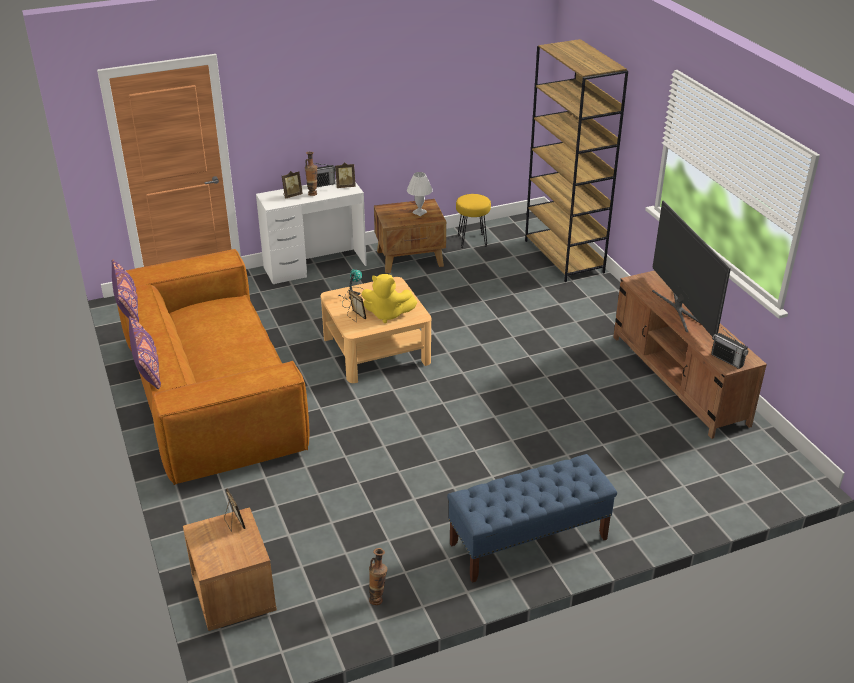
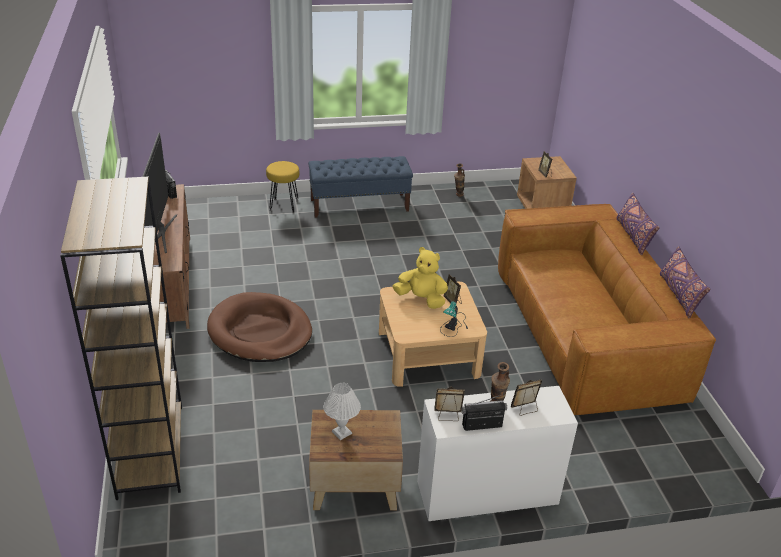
camera: 170 degrees left, 0 degrees up
(472, 240) = (254, 507): yellow stool -> yellow stool (284, 205)
(545, 344) = (260, 332): none -> brown dog bed

